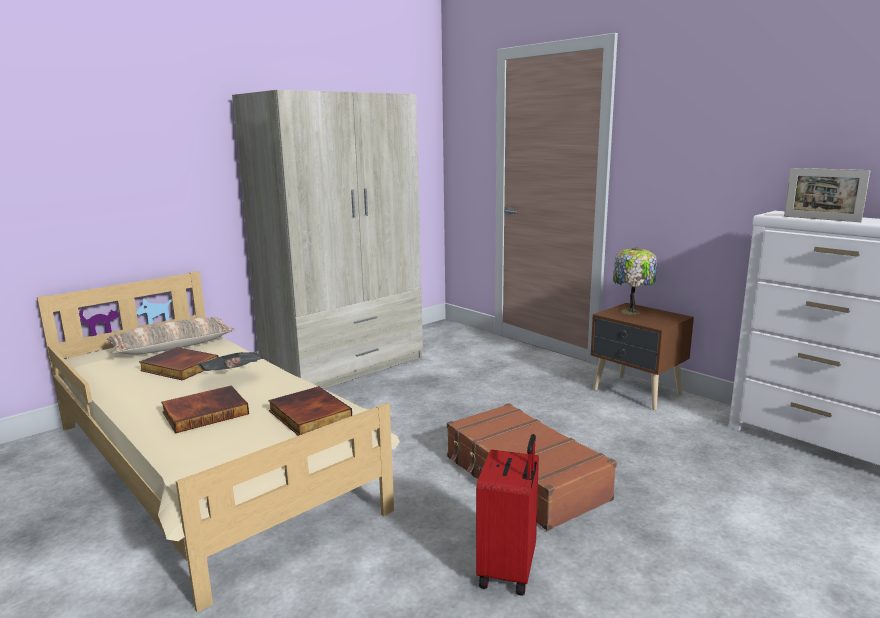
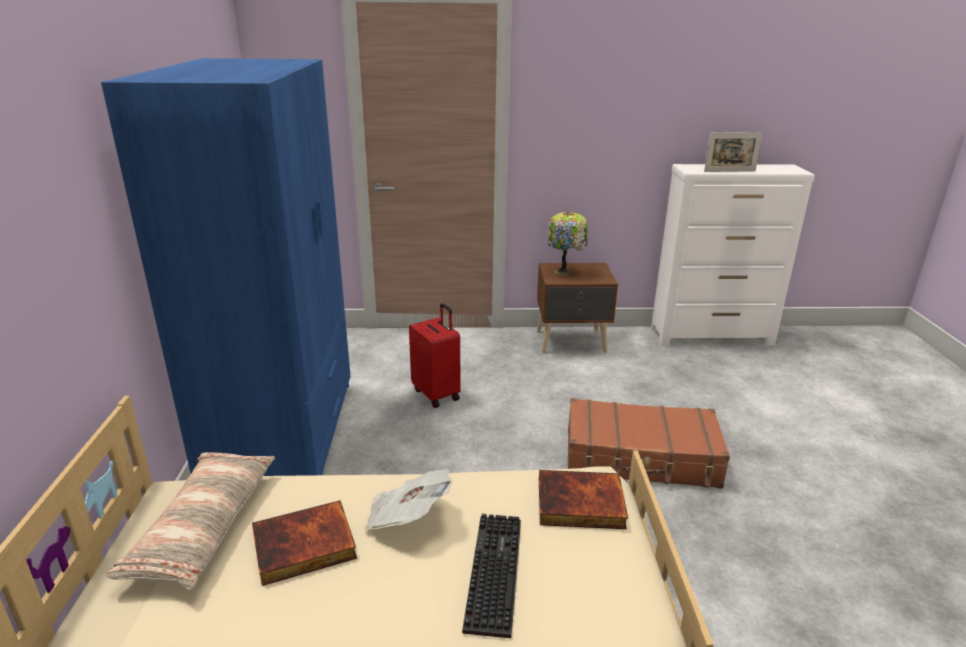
camera: 50 degrees left, 10 degrees up
(205, 412) = (491, 571): book -> keyboard
(345, 365) = (285, 435): beige wardrobe -> blue wardrobe
(509, 570) = (756, 532): red suitcase -> red suitcase (437, 394)

